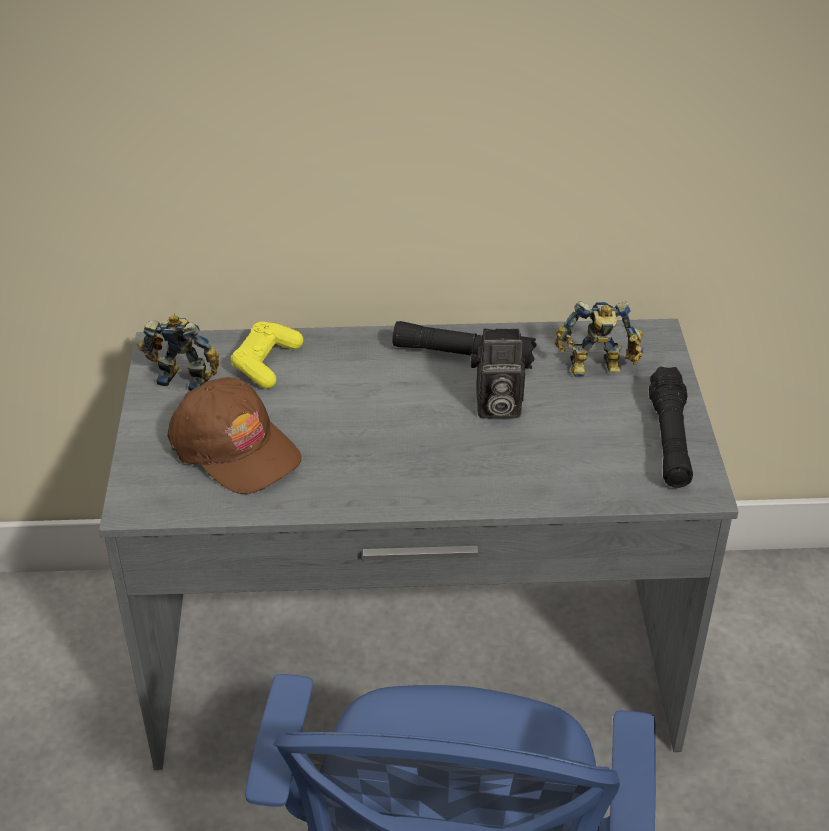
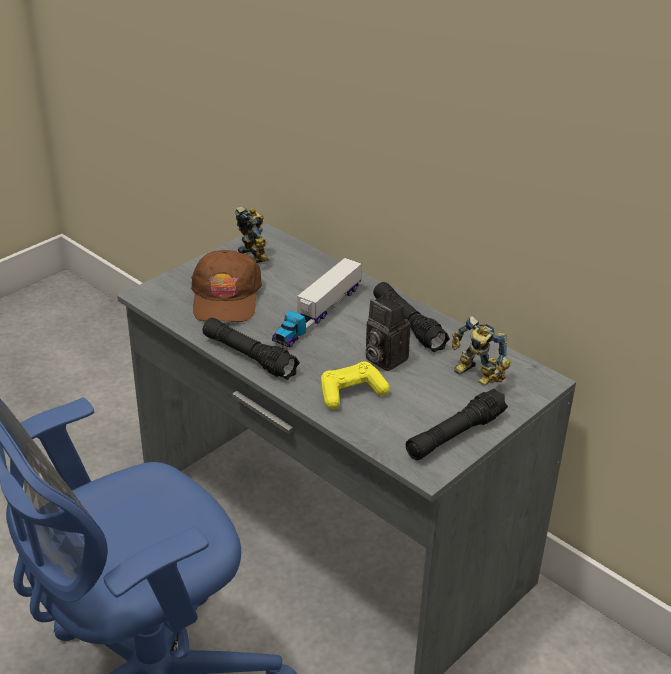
camera: 45 degrees right, 5 degrees down
(266, 363) = (302, 270): yellow game controller -> yellow game controller (351, 393)
(361, 402) = (317, 314): none -> toy truck
(368, 496) = (249, 357): none -> black flashlight

